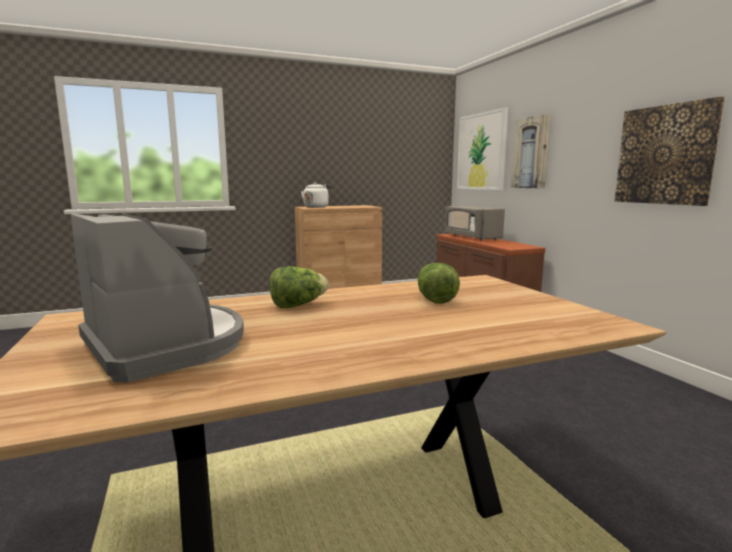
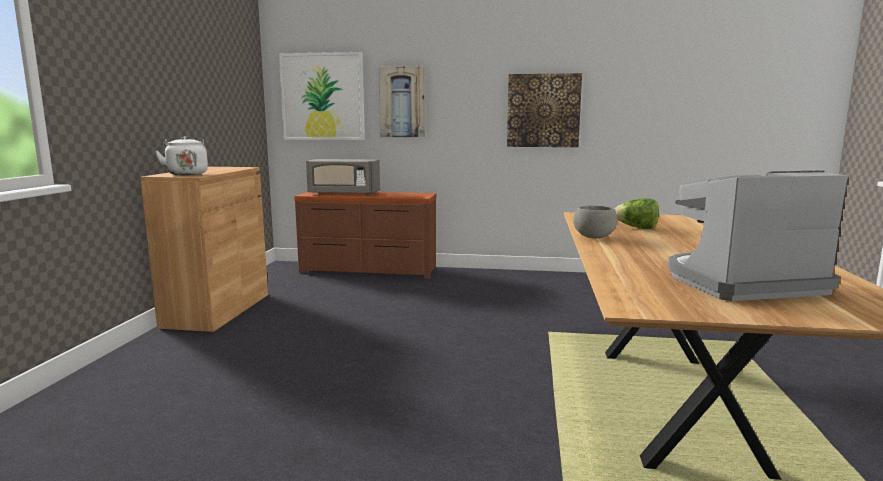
camera: 60 degrees left, 0 degrees up
(298, 305) = (632, 250): lettuce -> none
(350, 291) = (593, 237): none -> grey bowl

